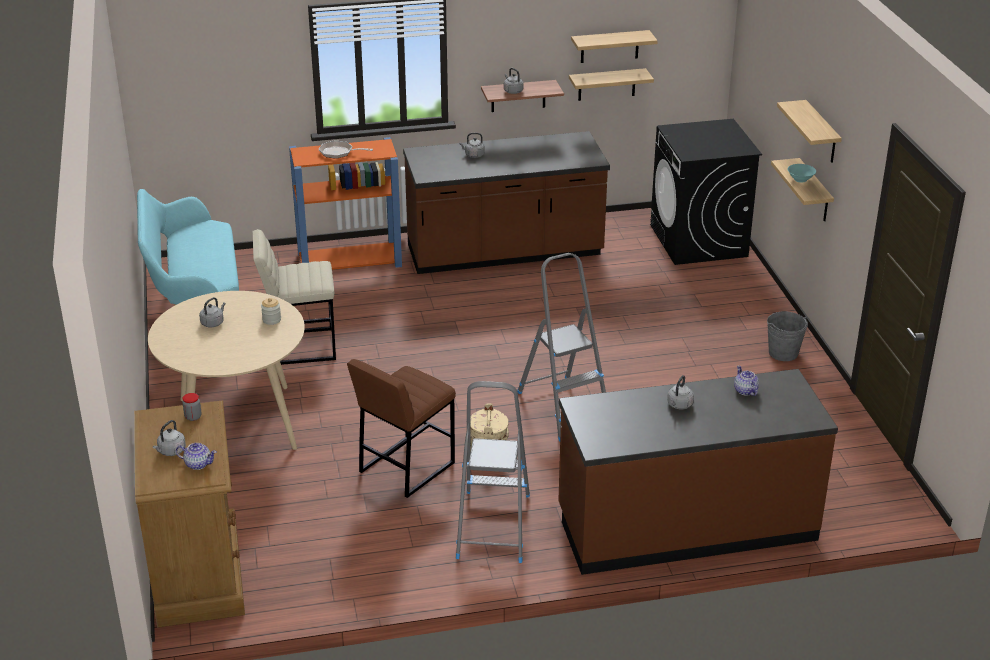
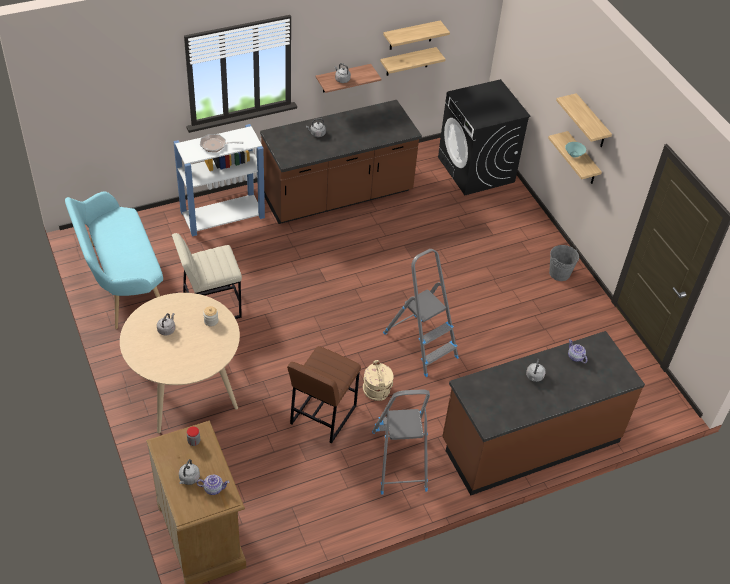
camera: 15 degrees left, 15 degrees up
(350, 260) = (223, 214): orange bookcase -> white bookcase

